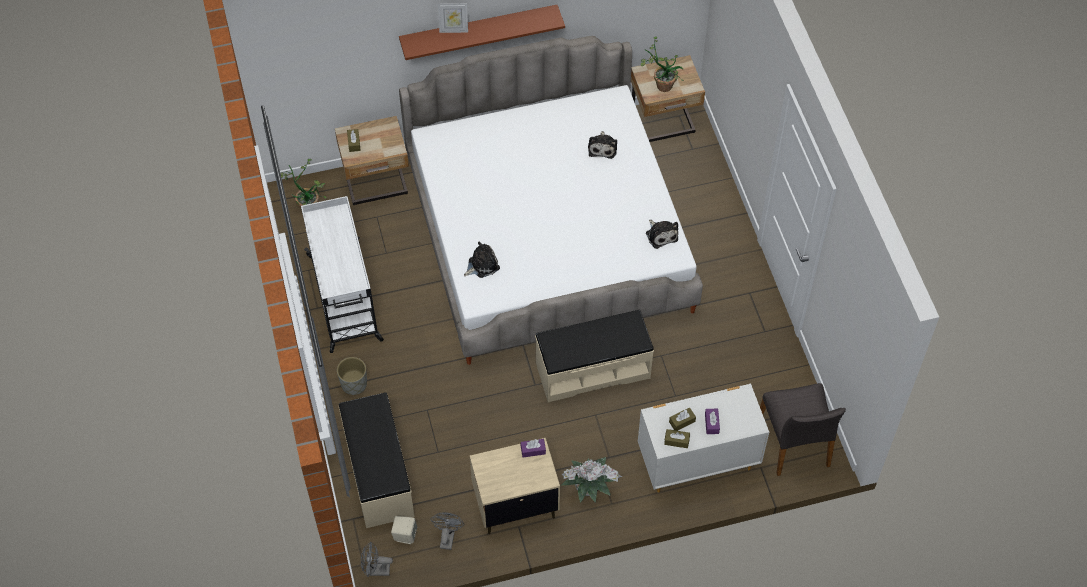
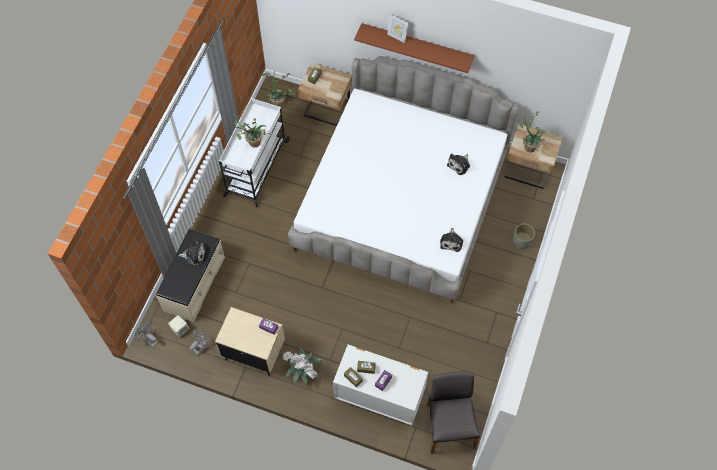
camera: 35 degrees right, 5 degrees up
(341, 257) = (251, 142): none -> potted plant
(354, 384) = (221, 223): grey planter -> grey planter (521, 242)
(482, 265) = (329, 195): plush toy -> plush toy (194, 255)
(592, 370) = (362, 300): beige bench -> none
(794, 442) = (449, 425): grey chair -> grey chair turned 150 degrees clockwise

